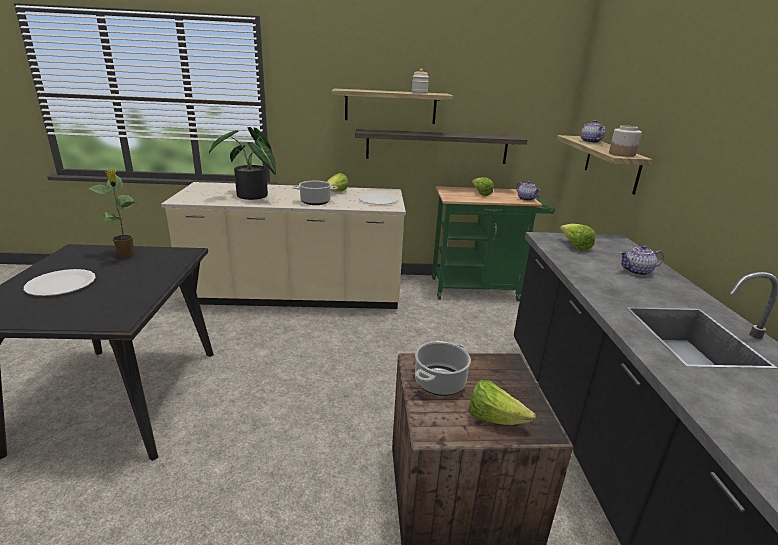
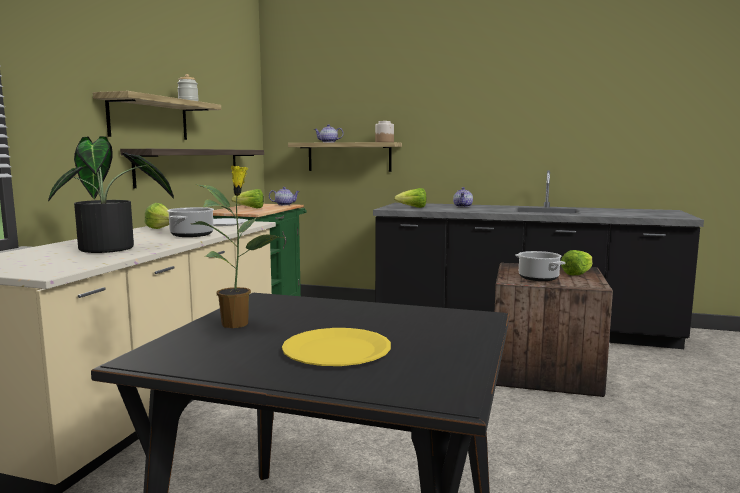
camera: 70 degrees left, 15 degrees down
(61, 284) = (336, 350): white plate -> yellow plate

